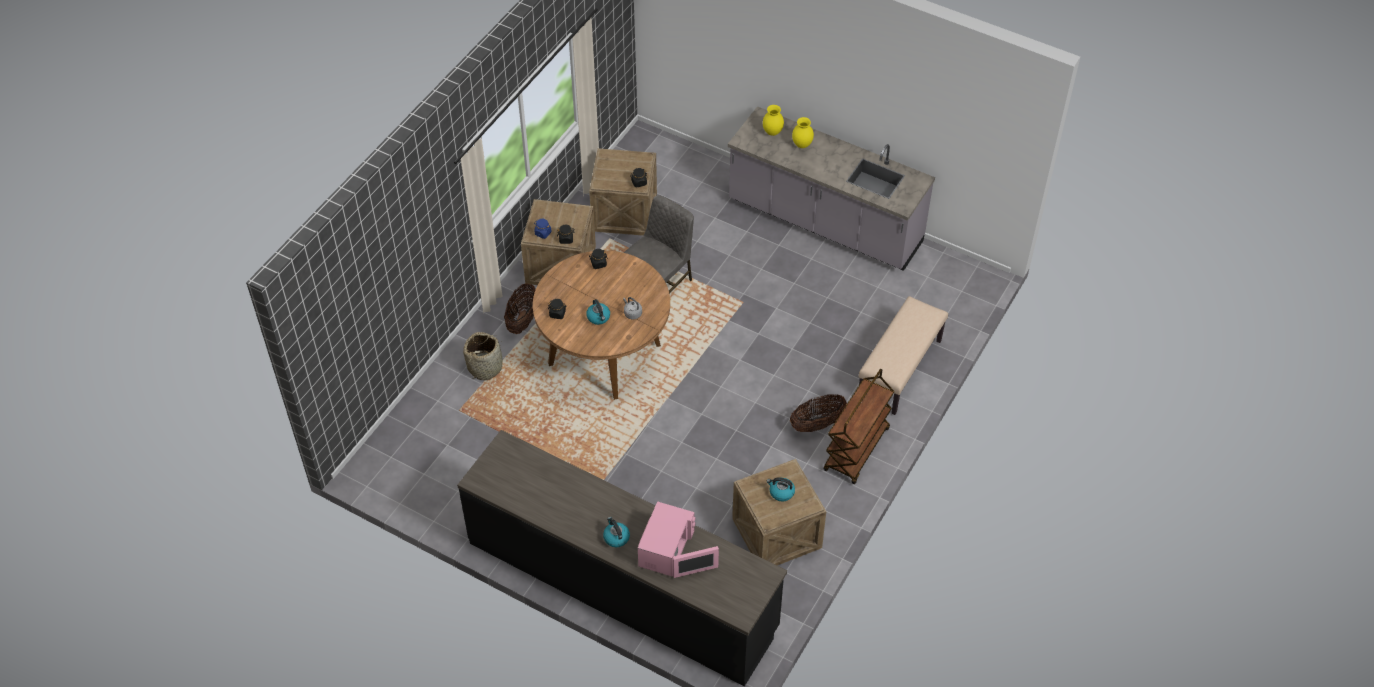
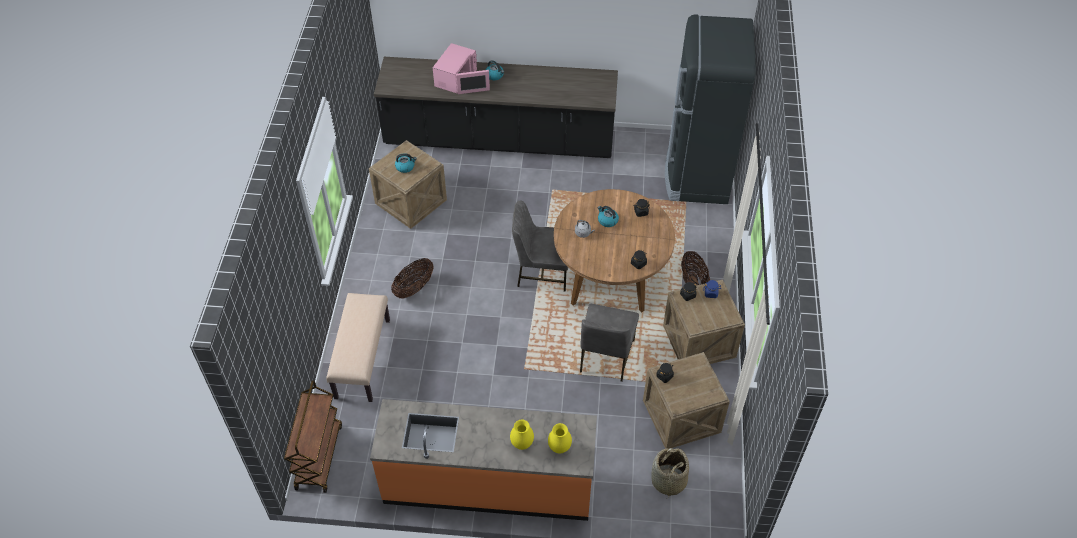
camera: 155 degrees right, 0 degrees up
(419, 439) = (696, 174): none -> black fridge
(485, 367) = (692, 238): basket -> basket (668, 481)
(668, 551) = (457, 79): pink microwave -> pink microwave turned 150 degrees counterclockwise
(670, 390) = (542, 272): none -> grey chair
(824, 223) = (488, 483): grey counter -> orange counter
(857, 450) = (375, 279): brown cart -> brown cart (318, 456)

